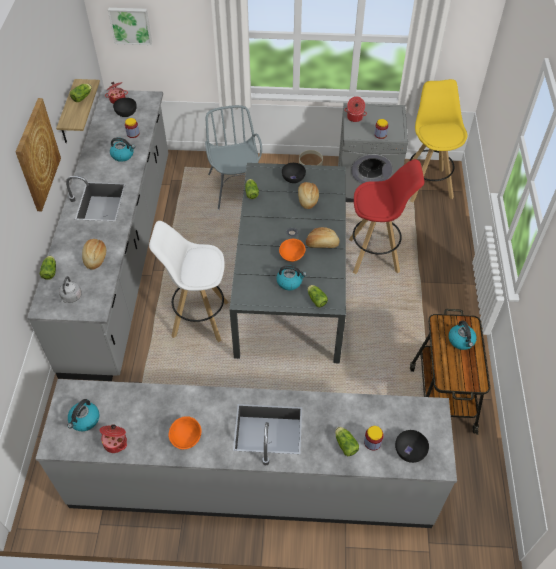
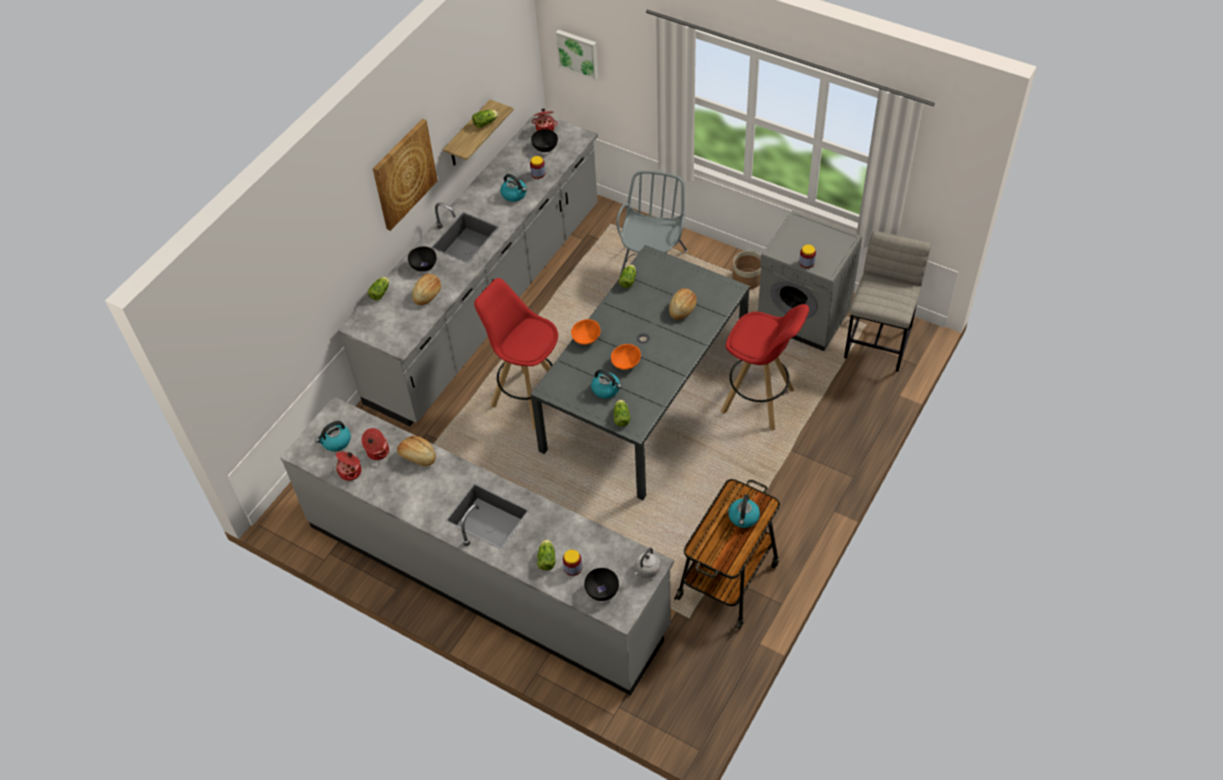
camera: 30 degrees right, 0 degrees up
(71, 297) = (385, 325): grey kettle -> grey kettle (646, 570)
(186, 438) = (411, 493): orange bowl -> orange bowl (586, 338)
(198, 318) = (527, 397): white stool -> red stool
(293, 178) = (682, 280): black bowl -> black bowl (423, 265)
(322, 244) = (665, 362): bread -> bread (417, 456)
(354, 117) = (791, 232): cooking pot -> cooking pot (377, 452)
(427, 184) = (878, 341): yellow stool -> grey chair

